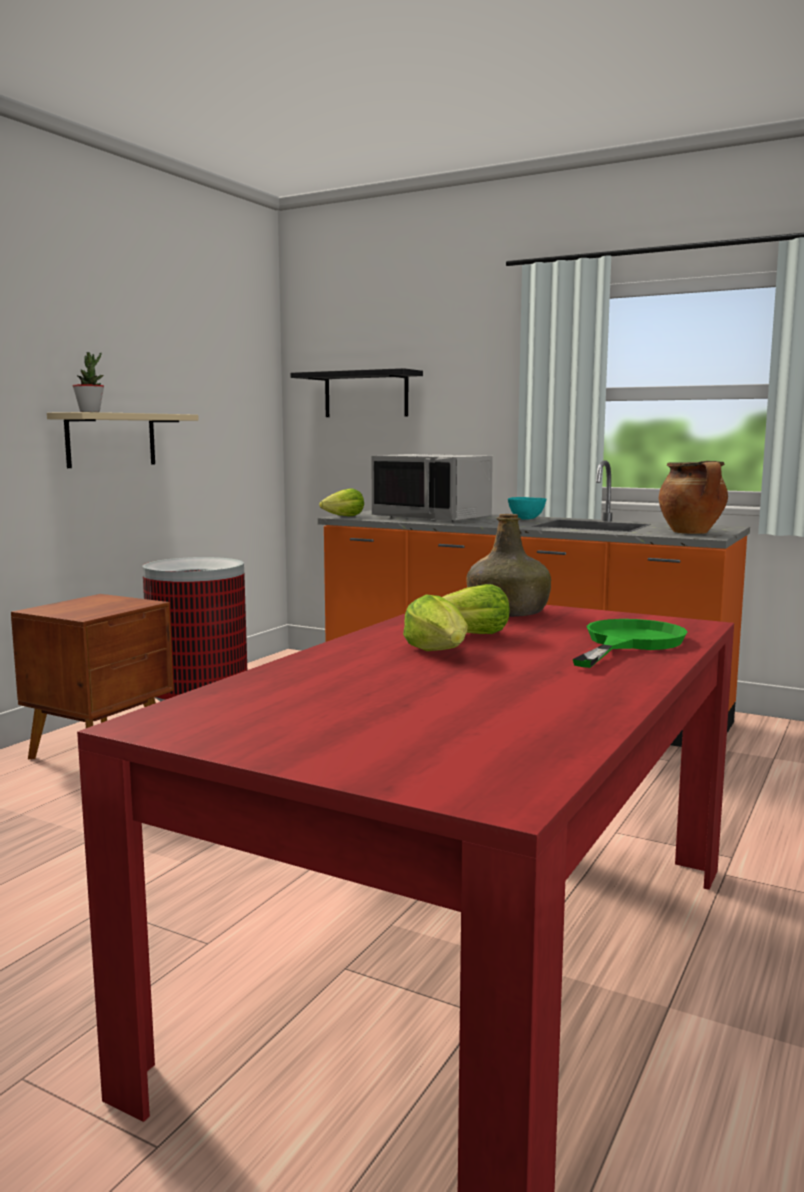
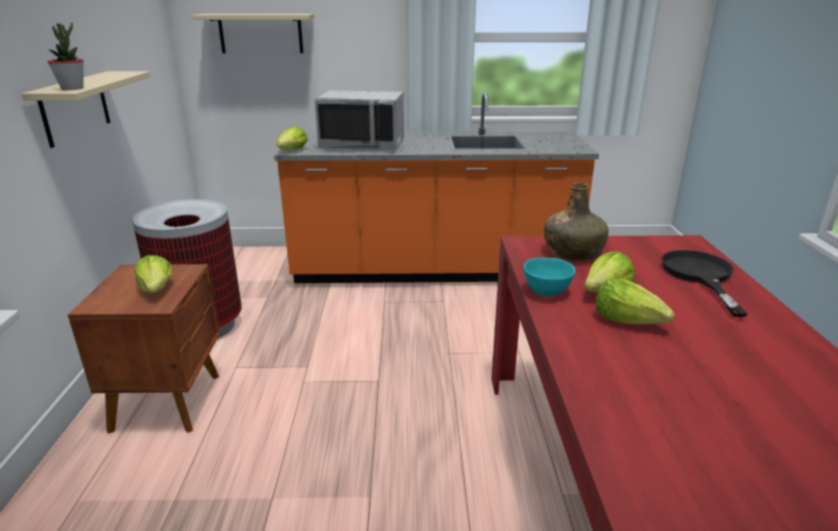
camera: 30 degrees left, 15 degrees up
(99, 609) = (157, 289): none -> lettuce
(366, 394) = (261, 33): black shelf -> beige shelf
(527, 519) = (429, 137): turquoise bowl -> turquoise bowl (547, 291)
(628, 643) = (700, 276): green frying pan -> black frying pan
(692, 533) = (562, 145): cooking pot -> none

